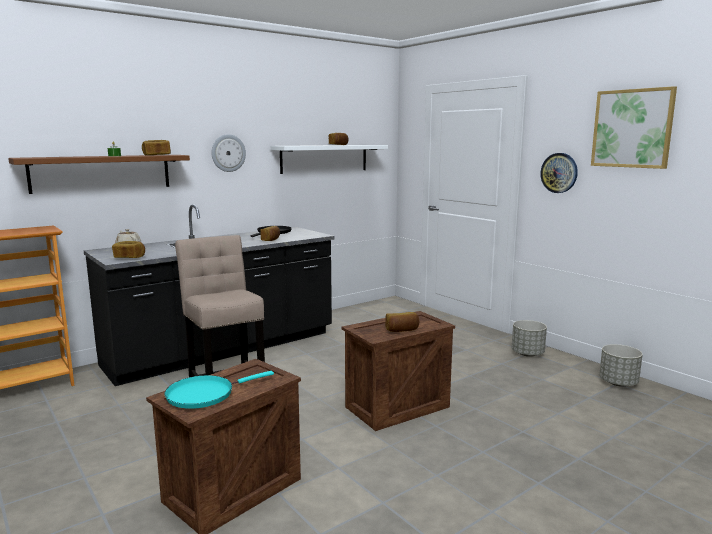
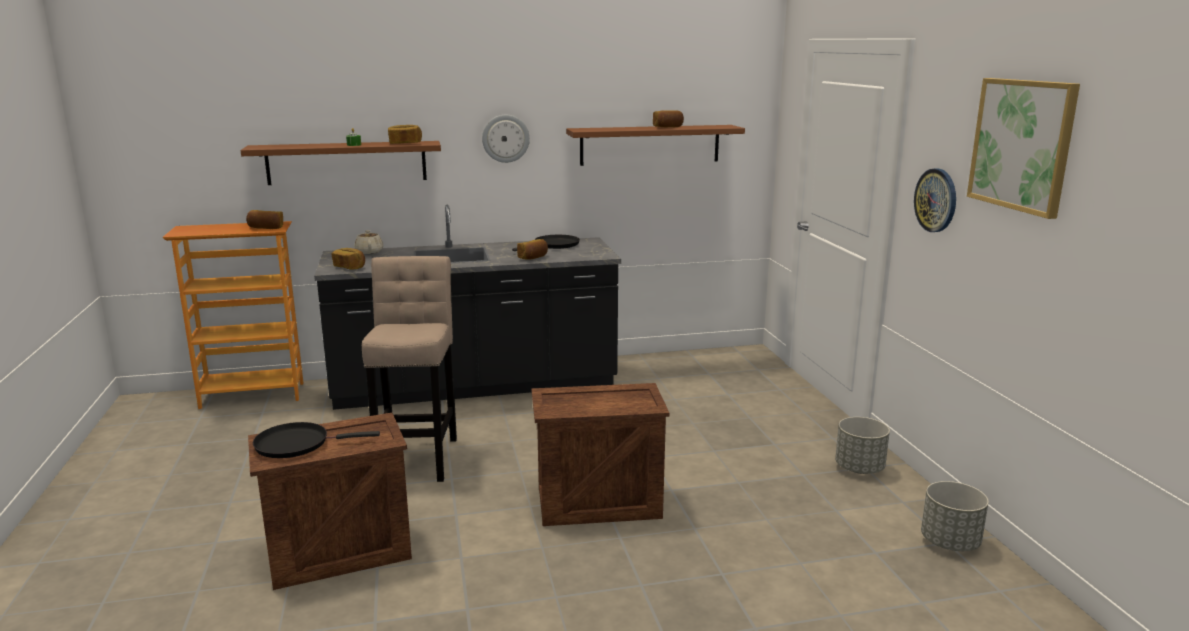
camera: 25 degrees right, 5 degrees up
(204, 394) = (297, 444): turquoise frying pan -> black frying pan
(324, 158) = (650, 145): white shelf -> brown shelf
(402, 330) = (593, 407): bread -> bread (266, 228)

